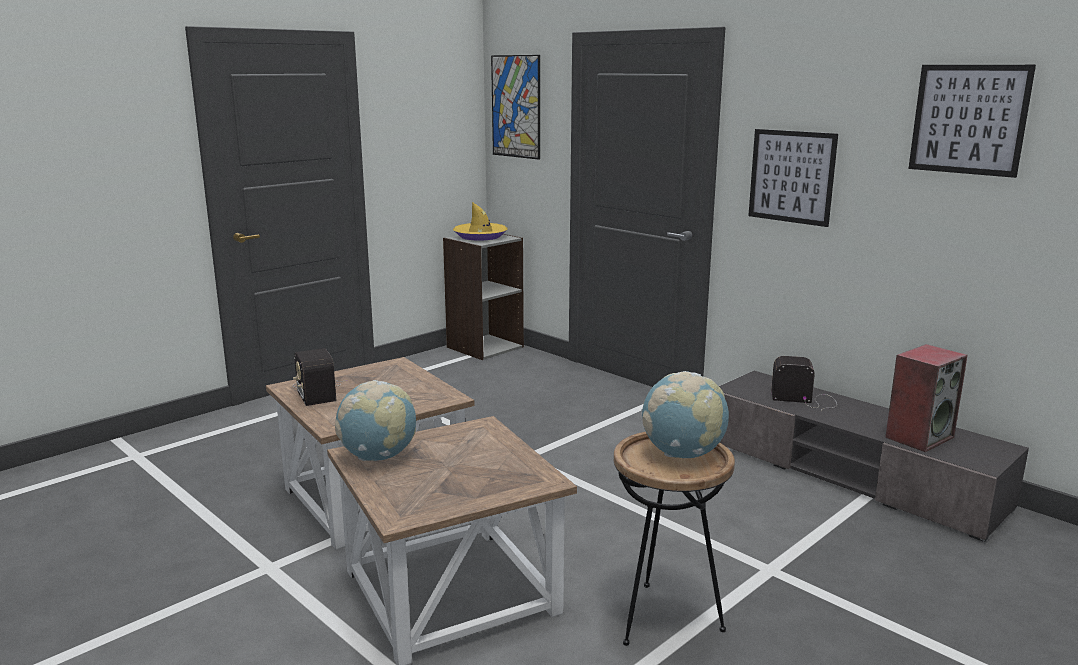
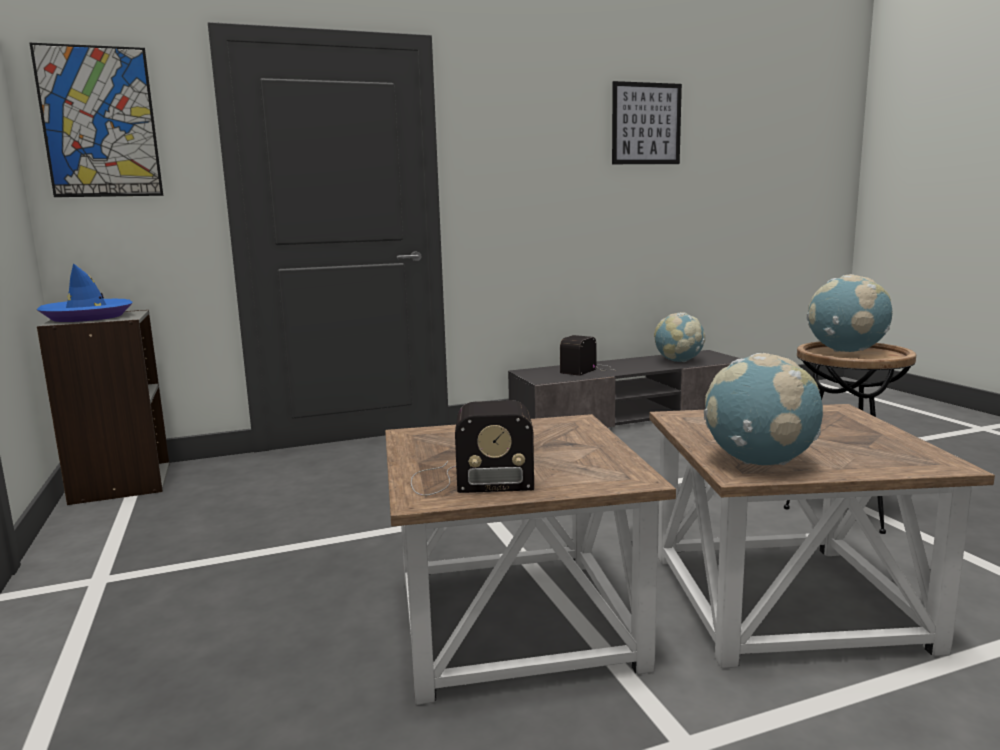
camera: 65 degrees left, 5 degrees down
(480, 236) = (87, 317): yellow hat -> blue hat
(791, 176) = (518, 181): picture -> none
(919, 437) = (678, 361): speaker -> globe

